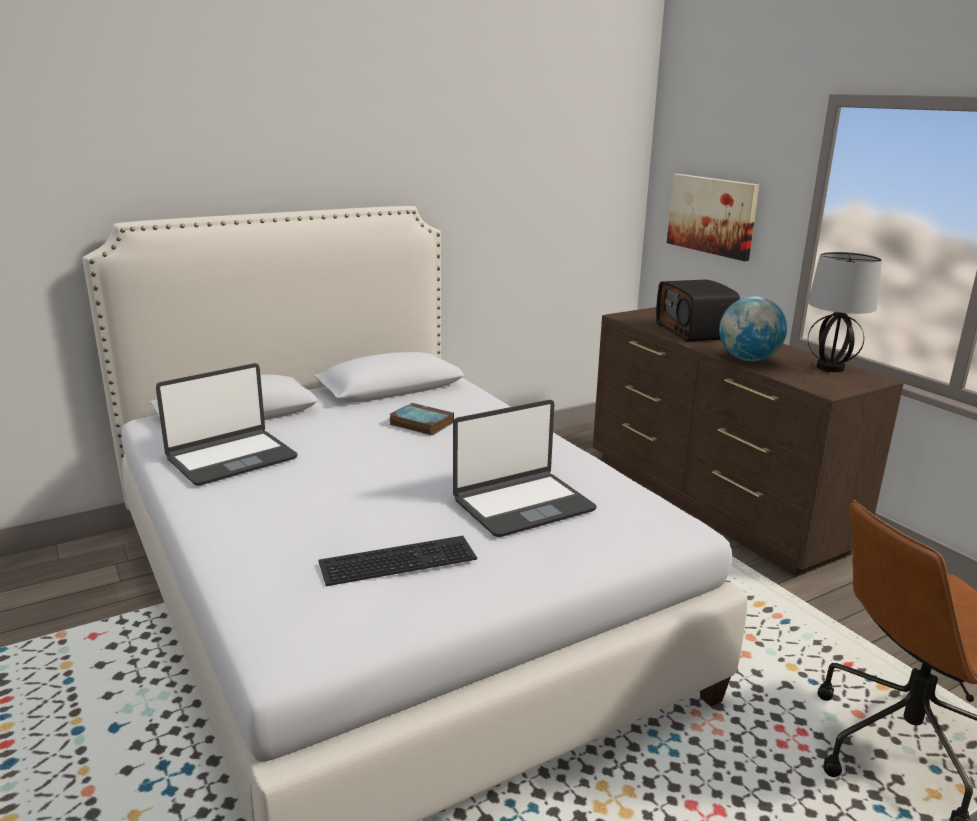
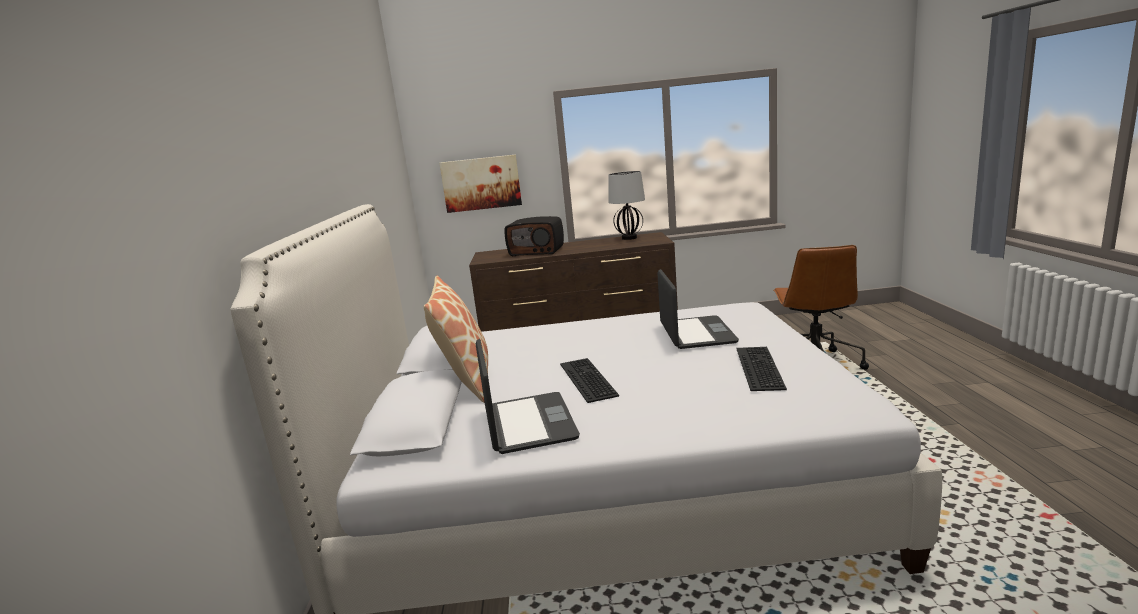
camera: 60 degrees left, 5 degrees down
(328, 411) = (466, 381): none -> pillow
(342, 463) = (585, 379): none -> keyboard
(420, 423) = (534, 351): book -> none
(748, 359) = (598, 247): globe -> none

